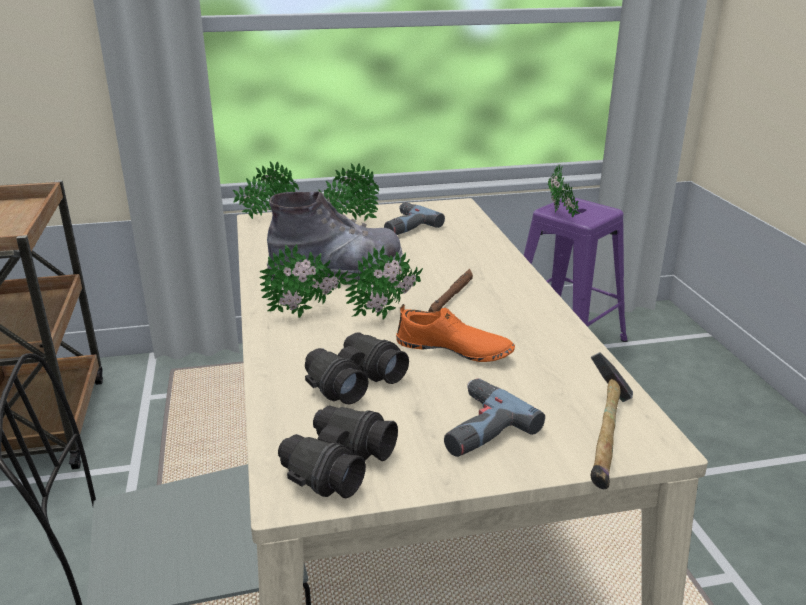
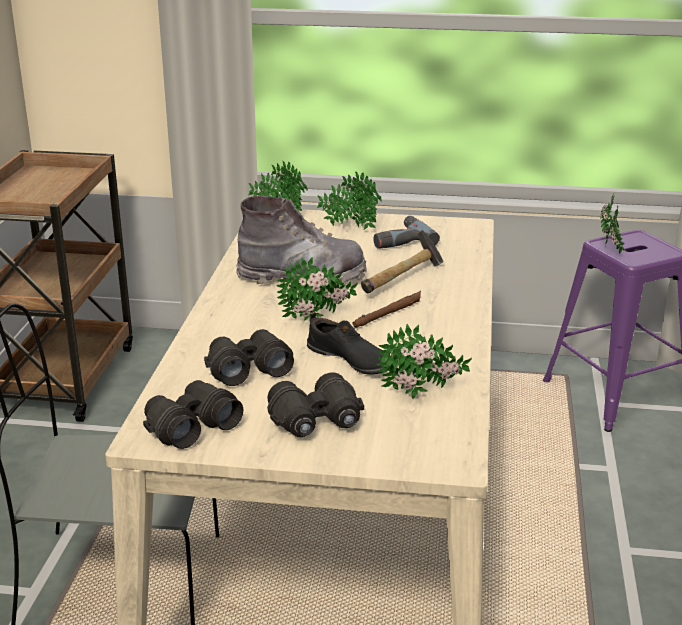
camera: 20 degrees right, 0 degrees up
(307, 314) = (250, 308): potted plant -> potted plant (422, 395)
(453, 350) = (350, 360): orange shoe -> black shoe
(476, 427) = (317, 422): power drill -> black binoculars
(606, 438) = (416, 452): hammer -> hammer (403, 279)

